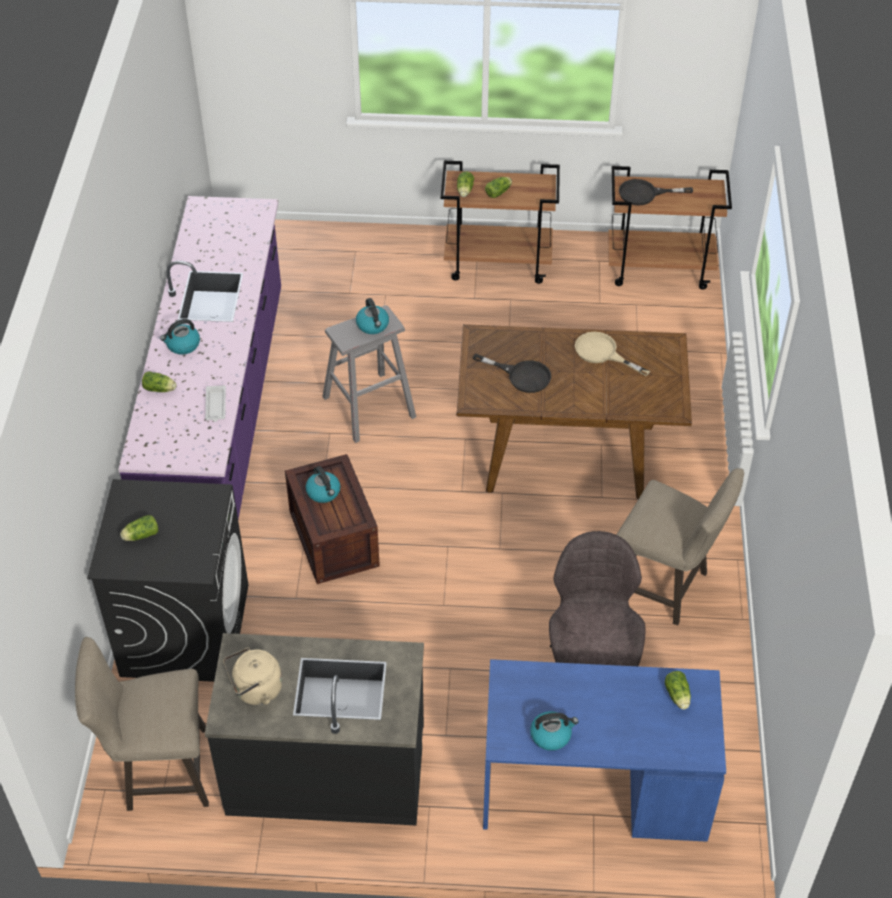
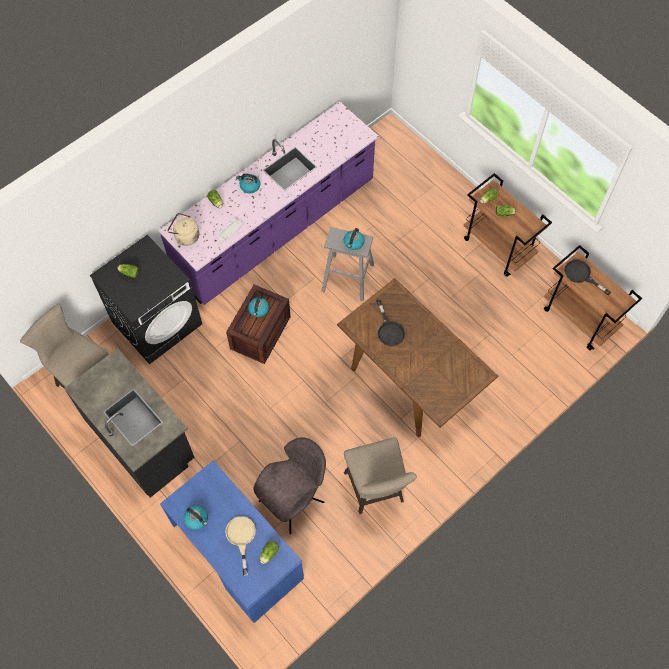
camera: 45 degrees right, 15 degrees up
(255, 690) = (101, 386): beige kettle -> beige kettle (185, 236)
(602, 353) = (442, 351): beige frying pan -> beige frying pan (241, 538)

